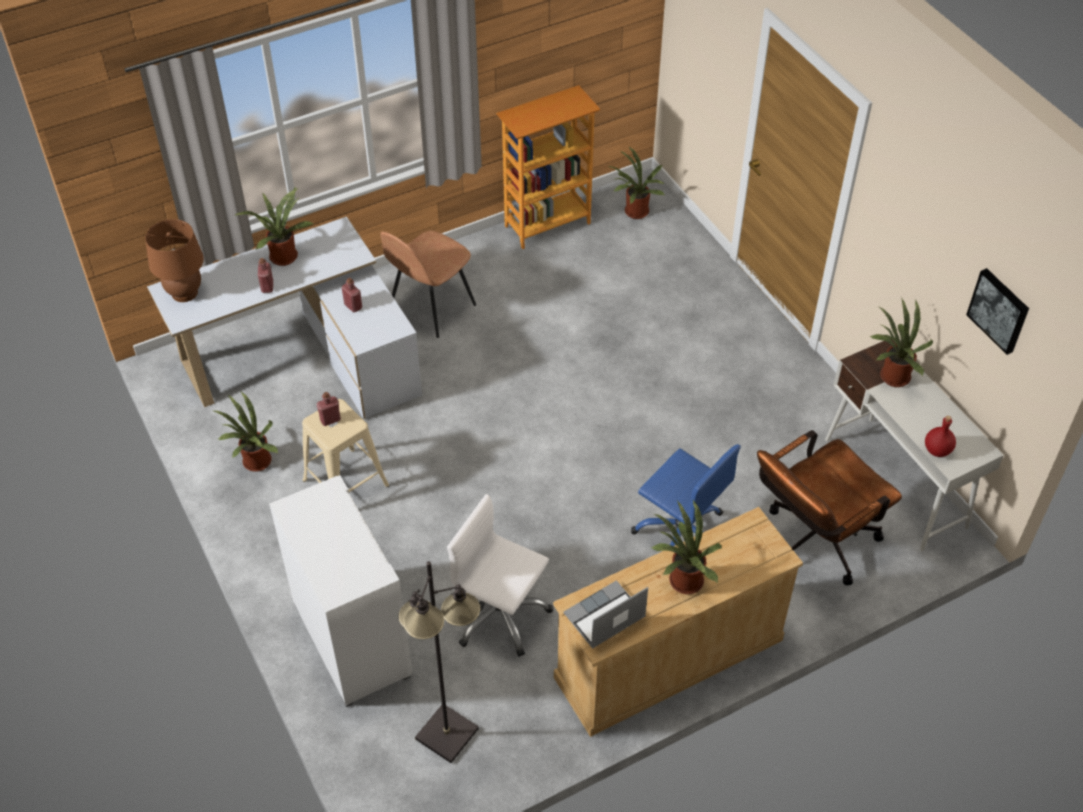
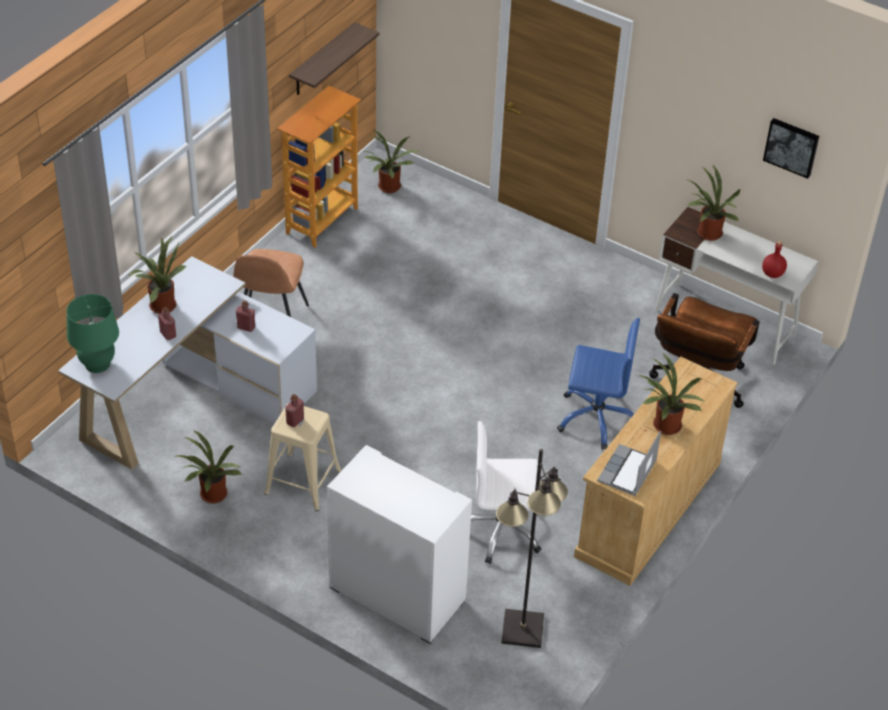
camera: 30 degrees left, 5 degrees down
(184, 293) = (97, 364): brown table lamp -> green table lamp
(573, 56) = (322, 60): none -> shelf

